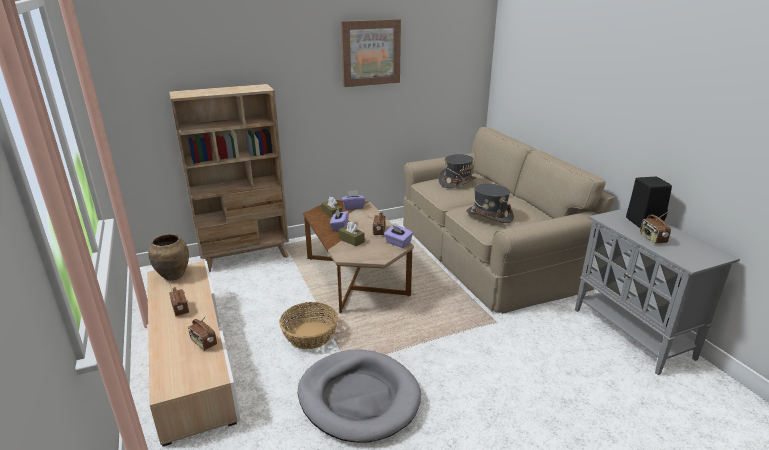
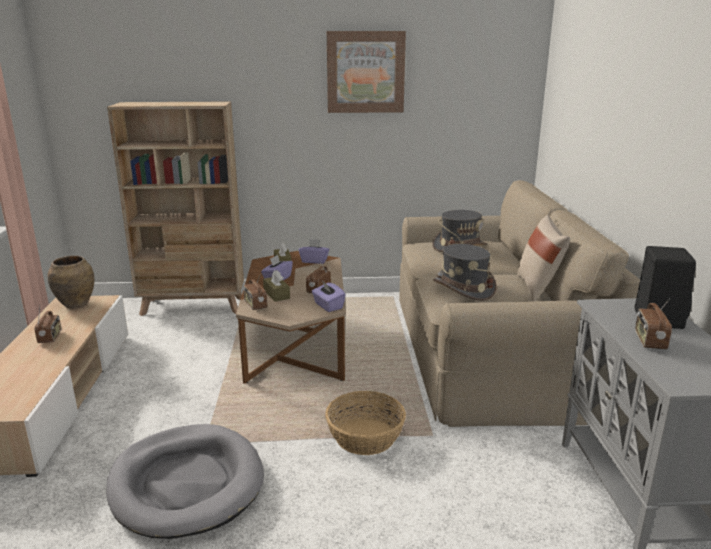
camera: 20 degrees right, 5 degrees down
(203, 343) = (38, 375): radio -> radio (255, 305)
(310, 335) = (191, 400): basket -> basket (365, 436)
(533, 207) = (538, 288): none -> beige pillow

